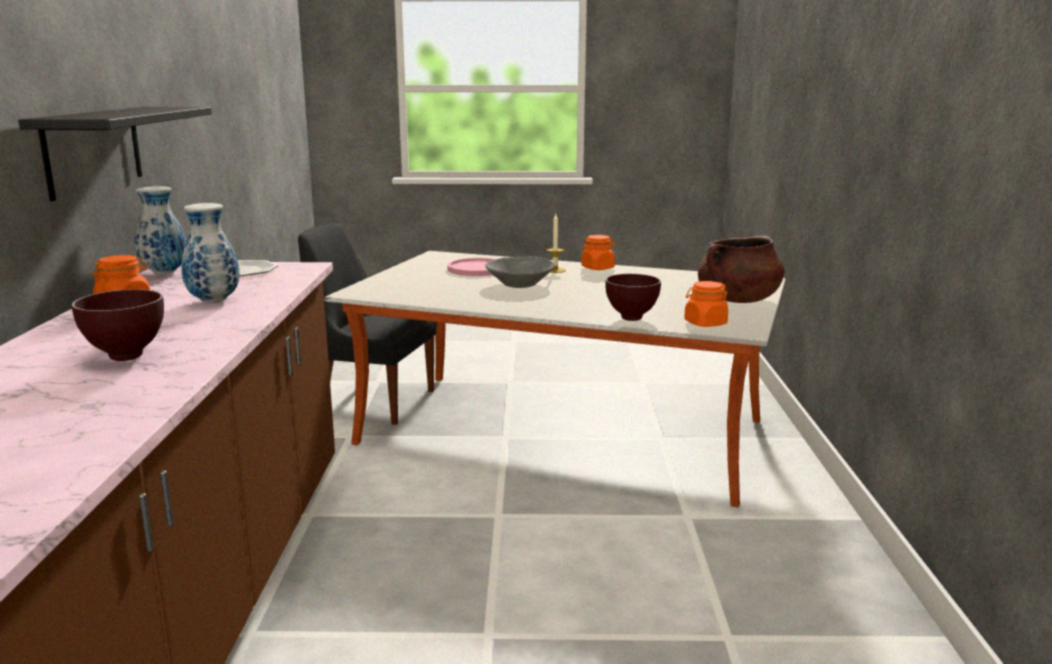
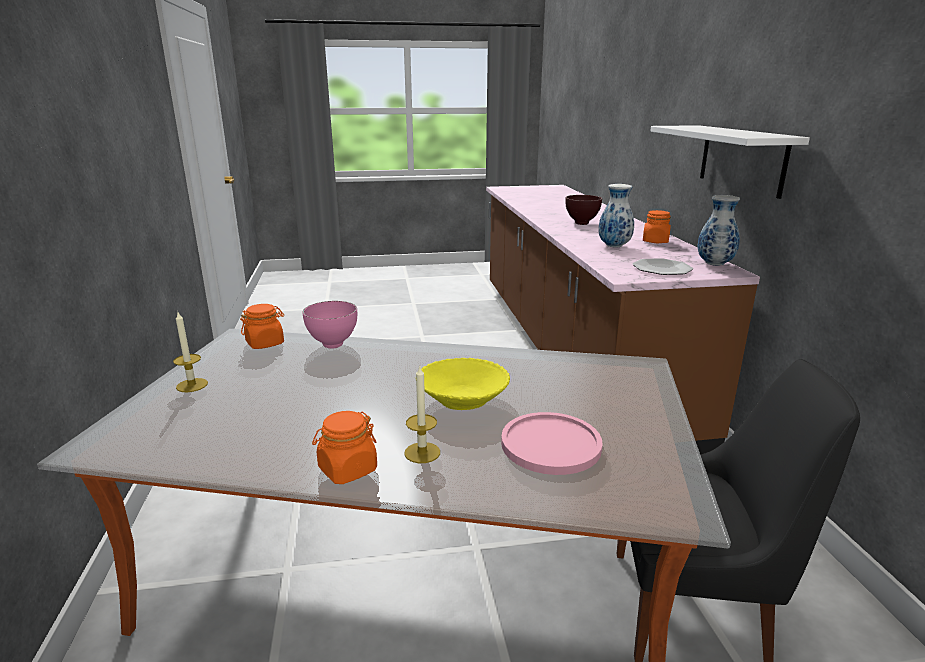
camera: 170 degrees right, 5 degrees up
(94, 150) = (741, 159): black shelf -> white shelf
(520, 284) = (462, 401): grey bowl -> yellow bowl
(633, 318) = (331, 345): brown bowl -> pink bowl
(738, 300) = (192, 385): brown cooking pot -> candle

